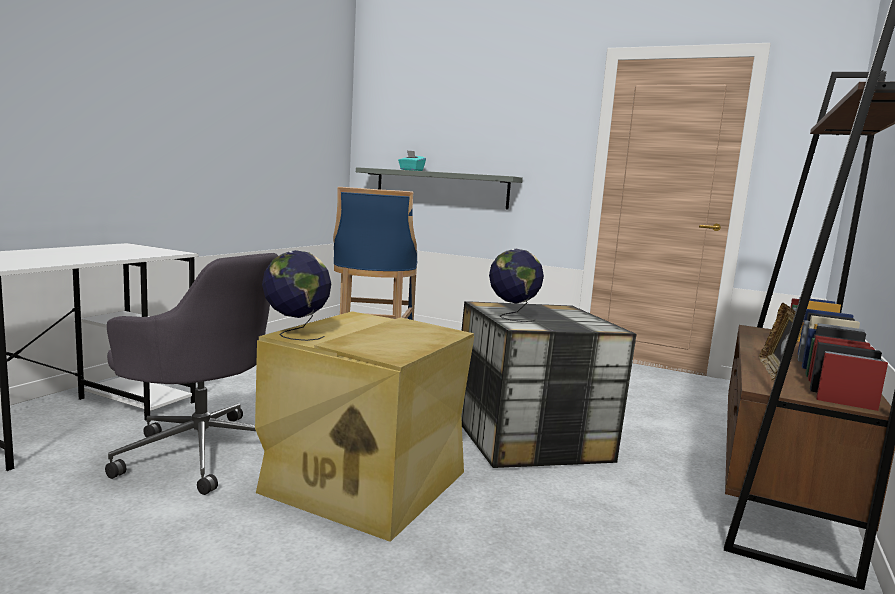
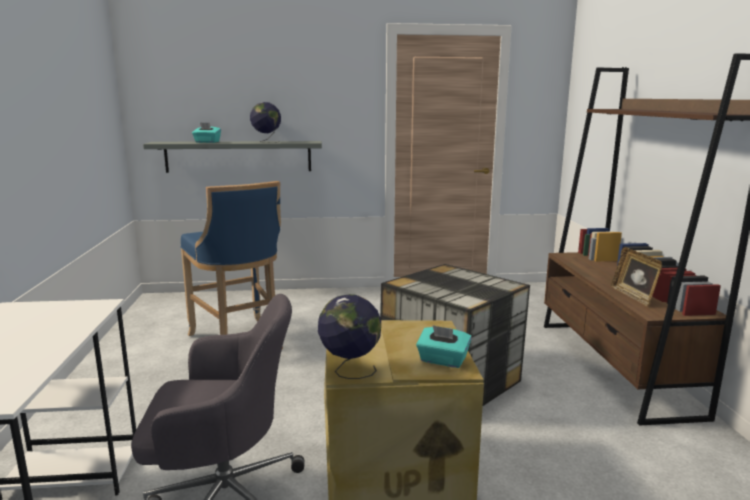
camera: 30 degrees left, 5 degrees up
(390, 347) = (442, 360): none -> turquoise tissue box
(512, 317) = (444, 293): globe -> globe (266, 141)

